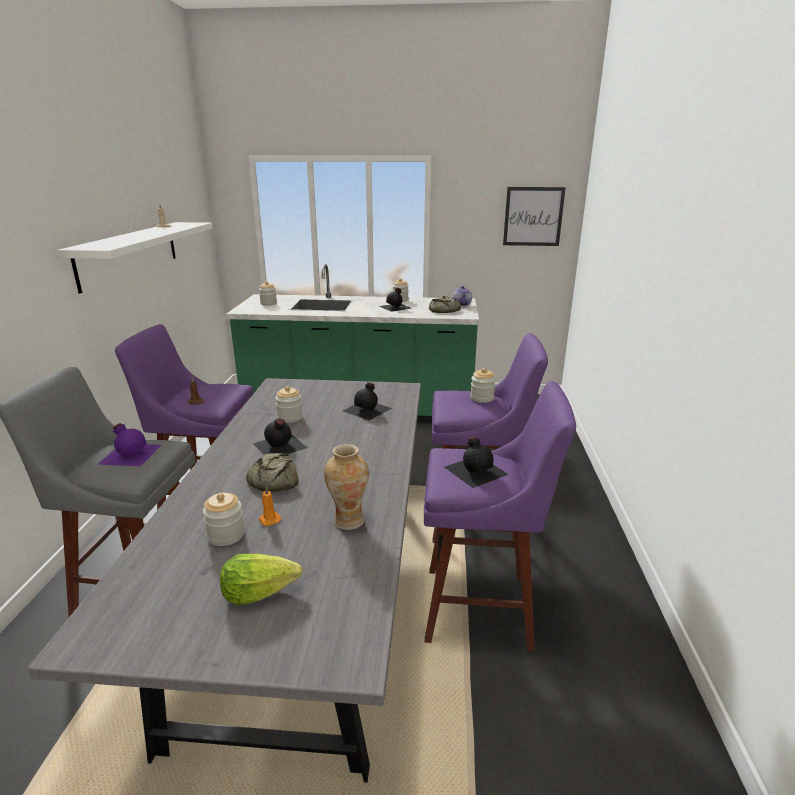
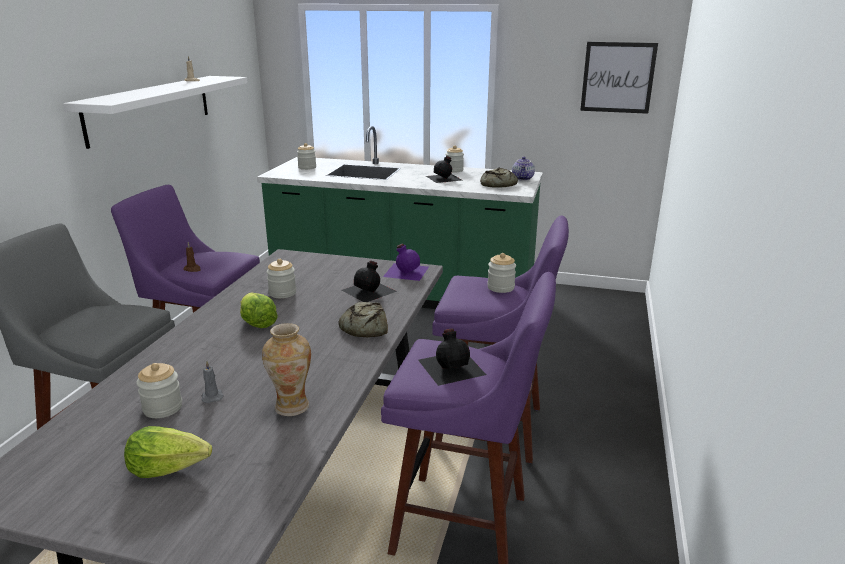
camera: 10 degrees right, 0 degrees up
(130, 453) = (104, 317): purple bottle -> purple bottle (405, 271)
(269, 519) = (212, 396): orange candle -> grey candle
(273, 480) = (235, 357): bread -> bread (364, 327)
(279, 446) = (257, 322): black bottle -> lettuce

